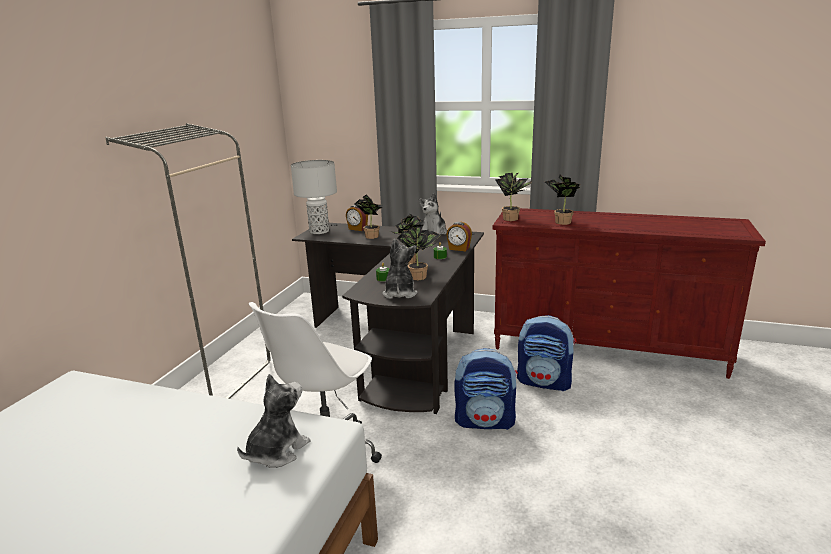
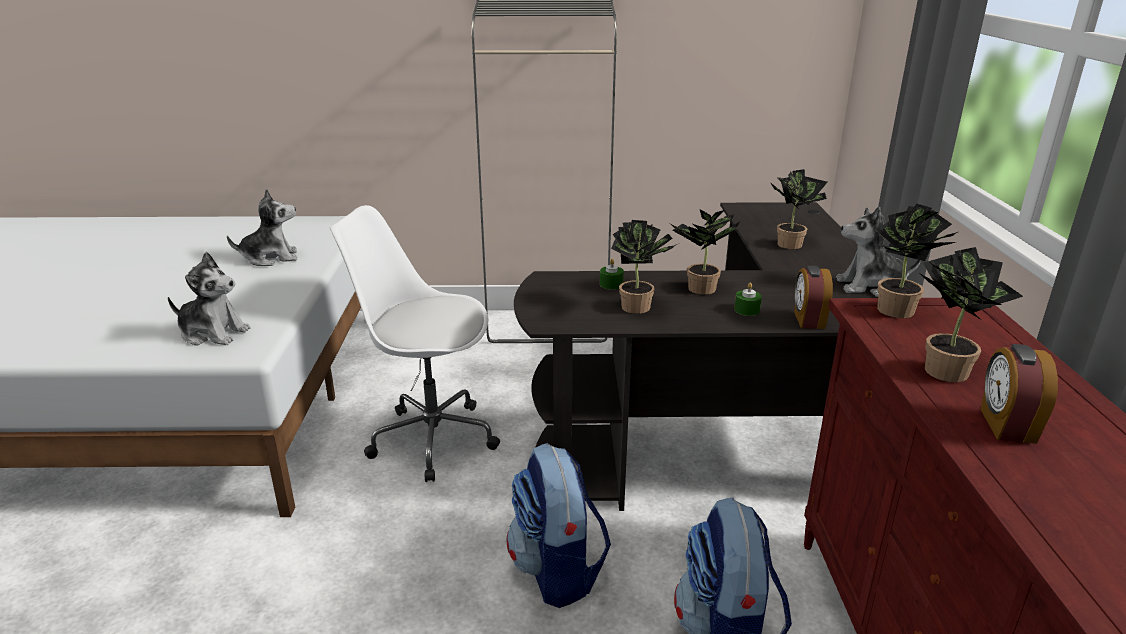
camera: 70 degrees right, 5 degrees up
(320, 231) = (771, 210): white table lamp -> none
(357, 229) = (814, 229): alarm clock -> alarm clock (1005, 425)
(399, 293) = (560, 305): plush toy -> plush toy (271, 258)

